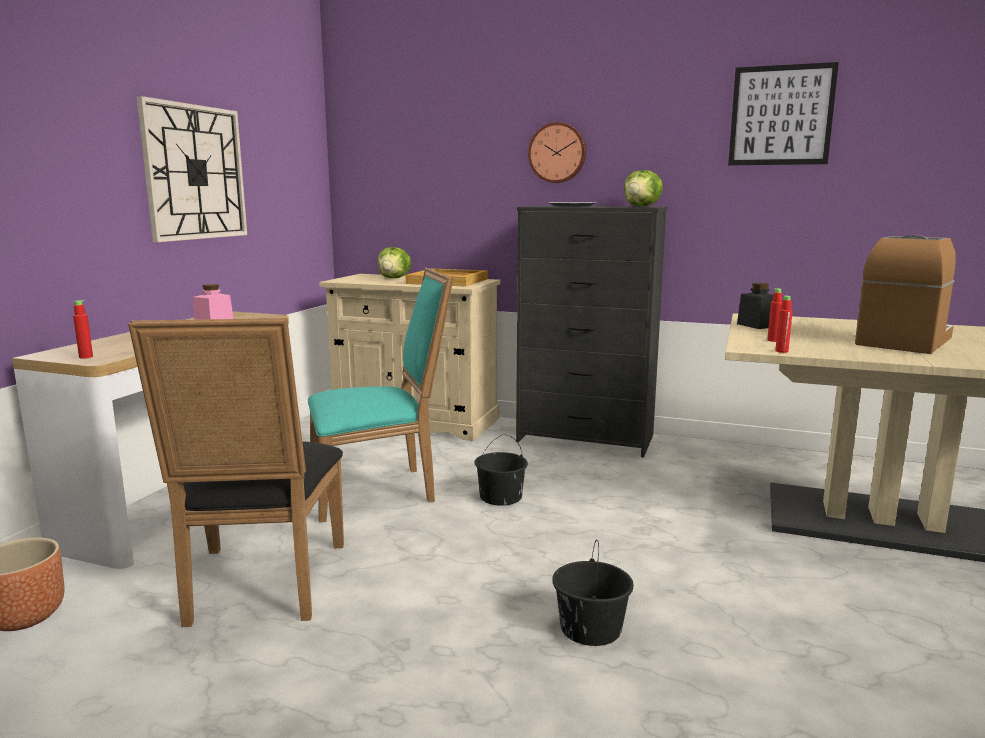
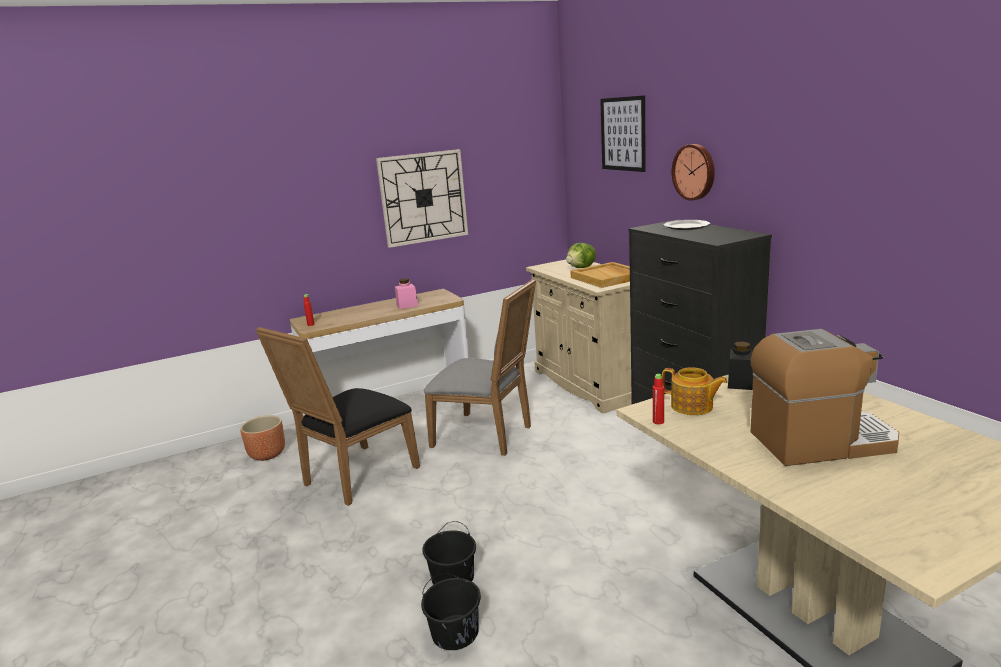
camera: 45 degrees right, 5 degrees up
(379, 490) = (488, 435): turquoise chair -> grey chair
(501, 497) = (548, 467): black bucket -> black bucket (455, 633)
(642, 206) = (737, 234): lettuce -> none
(773, 340) = (692, 407): red bottle -> teapot
(781, 115) = (879, 148): picture -> picture (623, 134)

